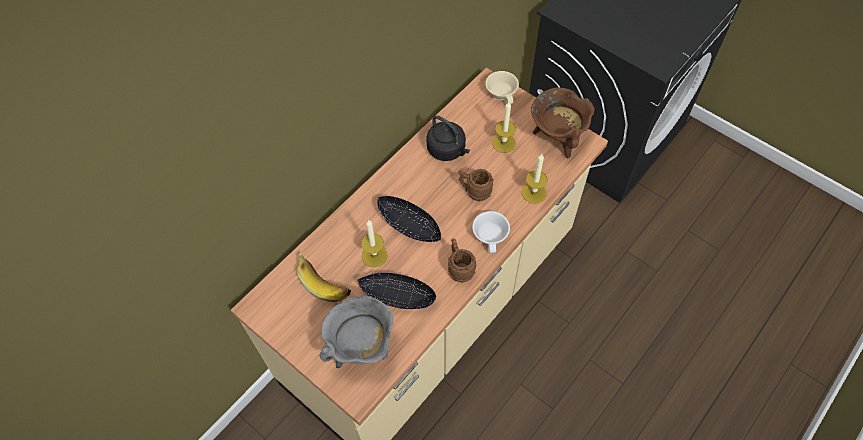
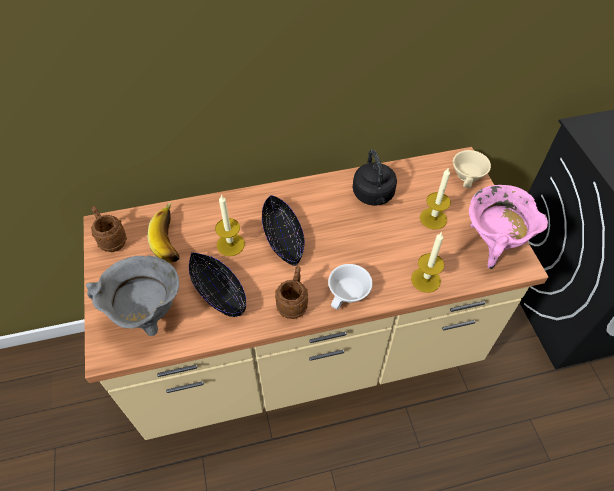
camera: 35 degrees right, 5 degrees down
(474, 192) = (367, 245): brown mug -> brown mug (111, 240)
(557, 138) = (493, 244): brown cooking pot -> pink cooking pot

